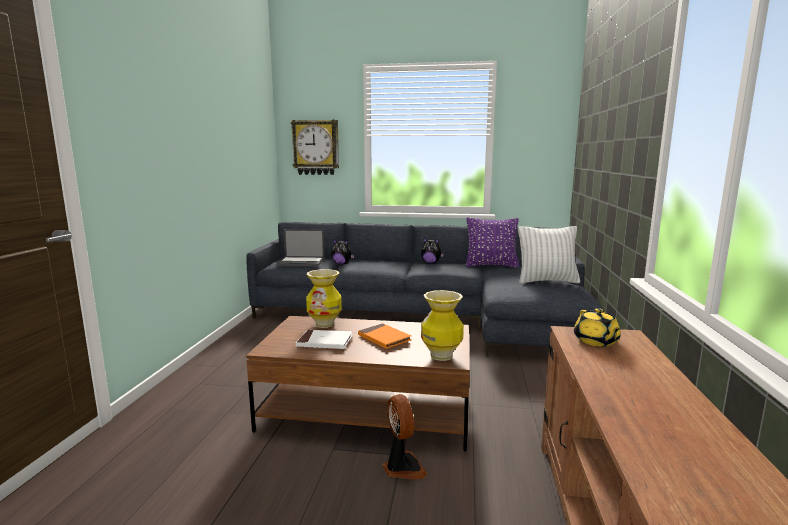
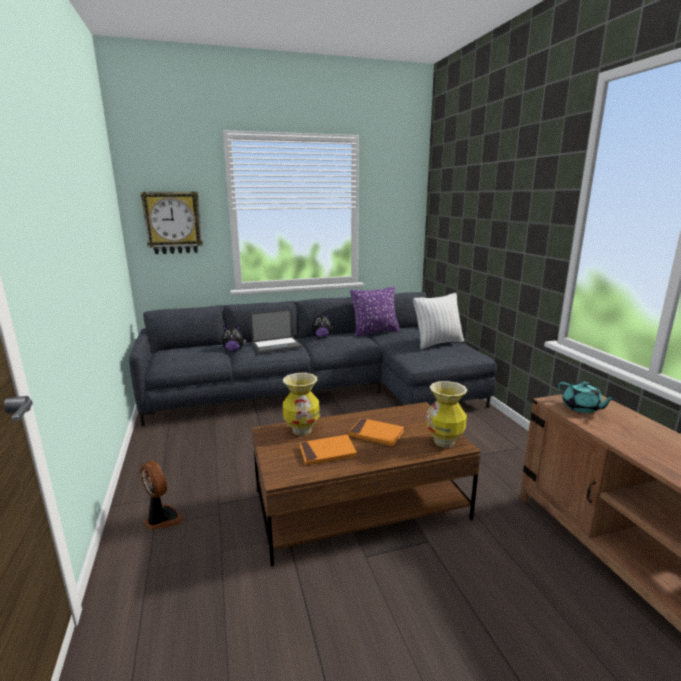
camera: 25 degrees left, 5 degrees up
(302, 262) = (191, 355): laptop -> laptop (277, 345)
(325, 342) = (327, 452): white book -> orange book
(402, 467) = (440, 554): fan -> fan (162, 519)
(596, 341) = (581, 408): yellow teapot -> turquoise teapot

